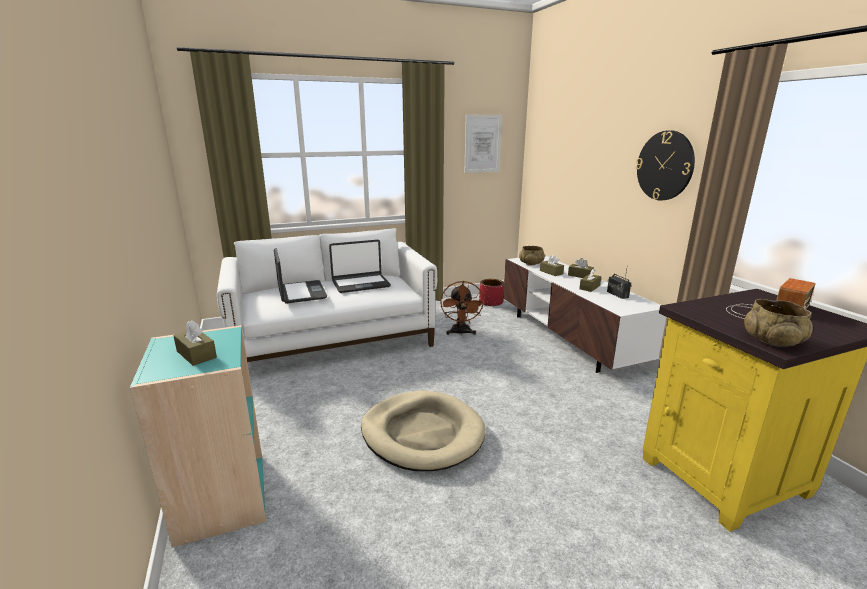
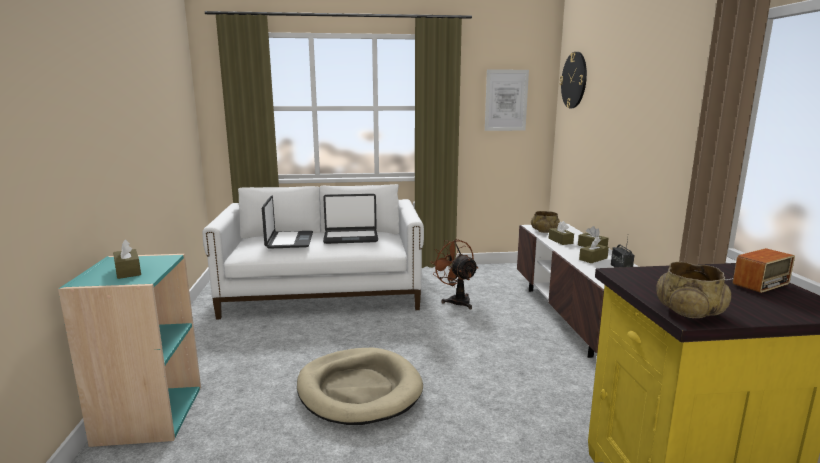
camera: 15 degrees right, 5 degrees down
(461, 333) = (456, 300): brown fan -> brown fan turned 135 degrees clockwise
(491, 302) = (508, 273): red planter -> none
(665, 166) = (673, 120): wall clock -> wall clock (574, 80)

